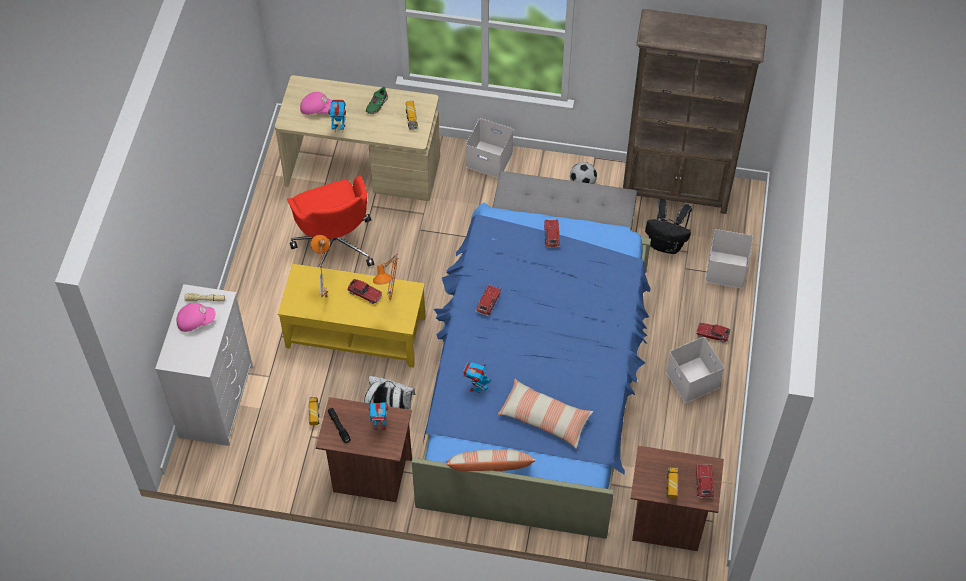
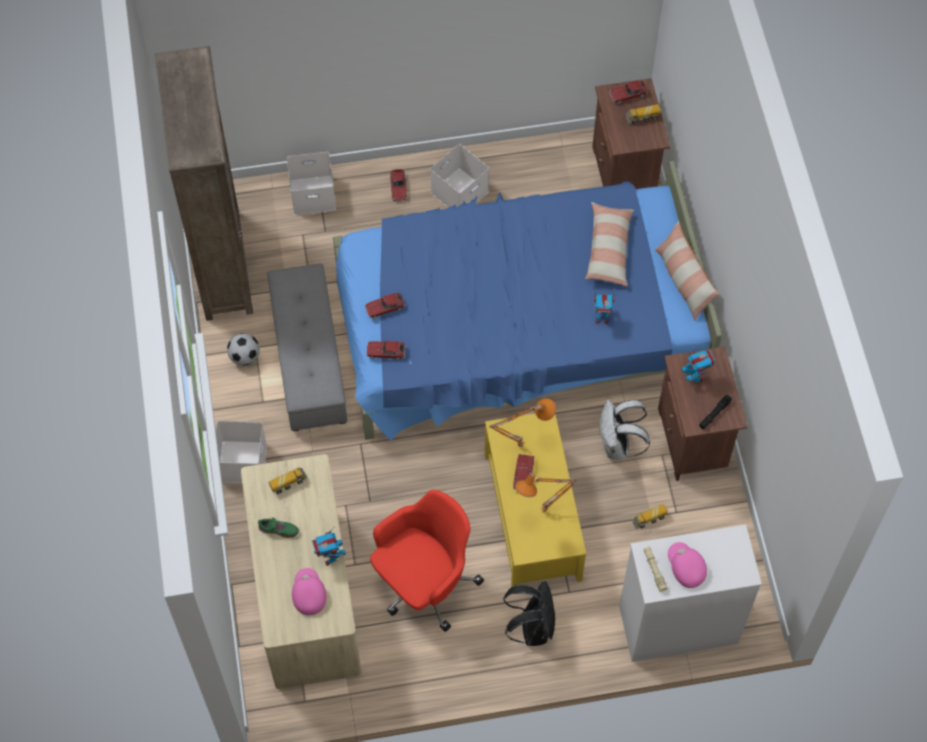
camera: 110 degrees left, 5 degrees up
(488, 302) = (496, 339): toy car -> toy car (386, 352)
(666, 244) = (300, 255): black backpack -> black backpack (532, 627)

